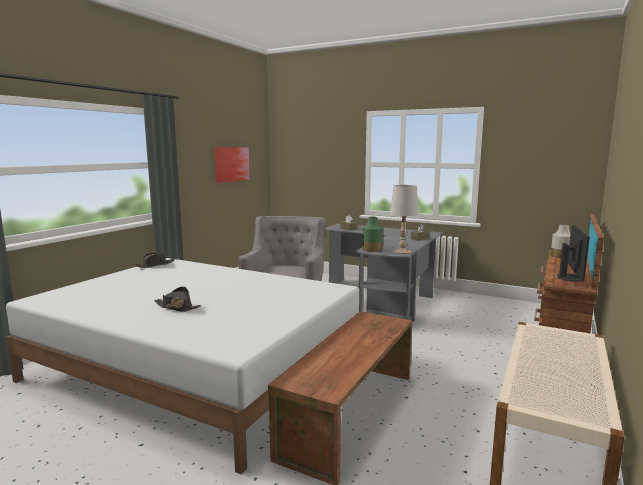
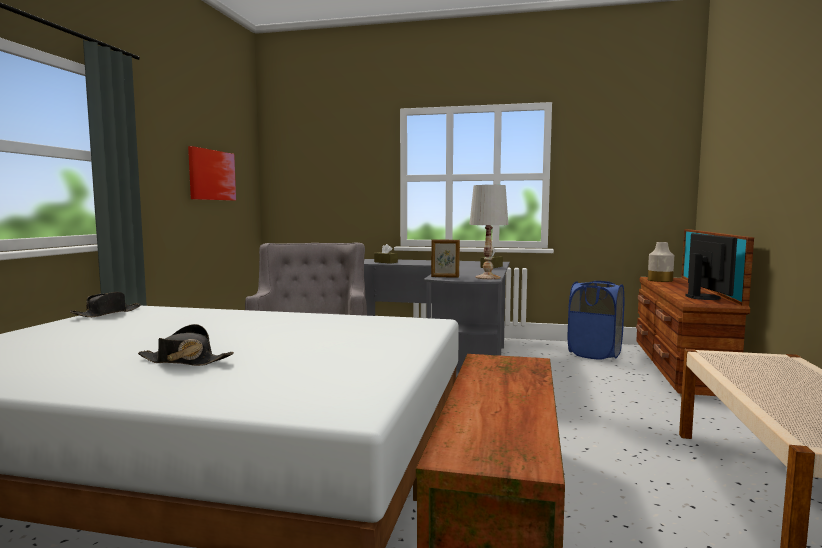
camera: 15 degrees left, 5 degrees down
(372, 249) = (445, 277): green vase -> picture frame
(502, 309) = (594, 353): none -> blue laundry basket

